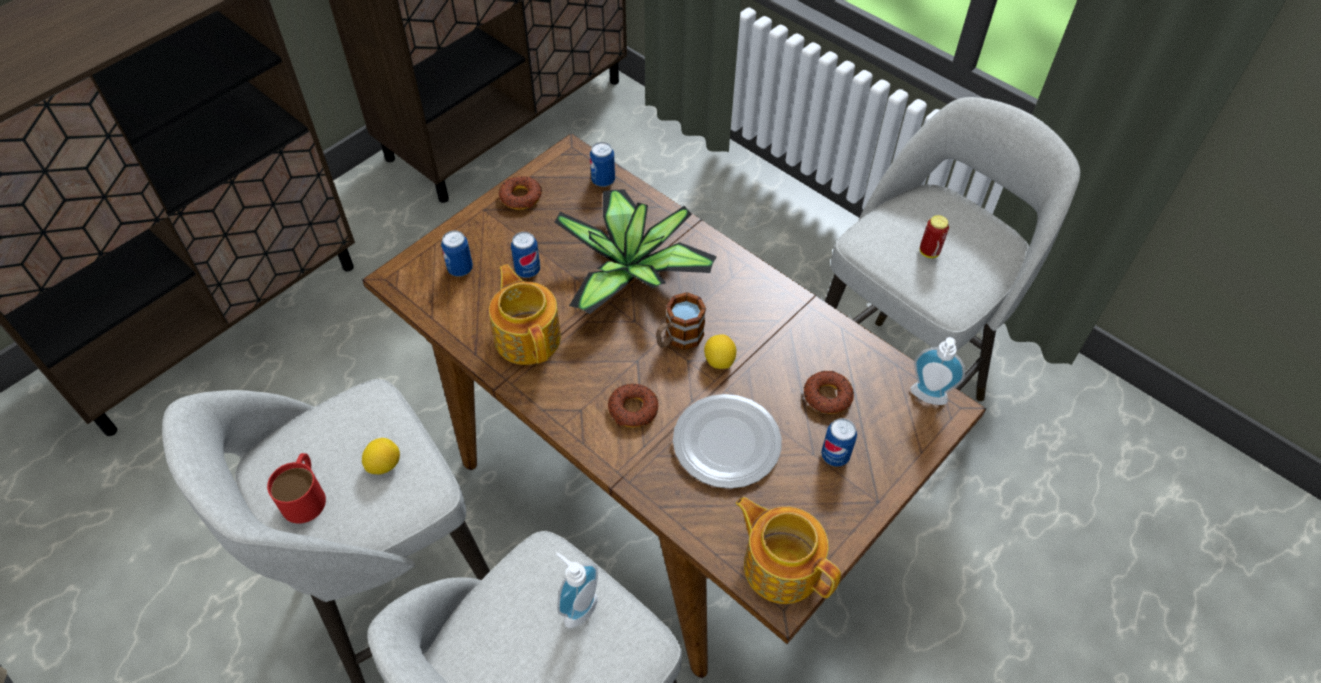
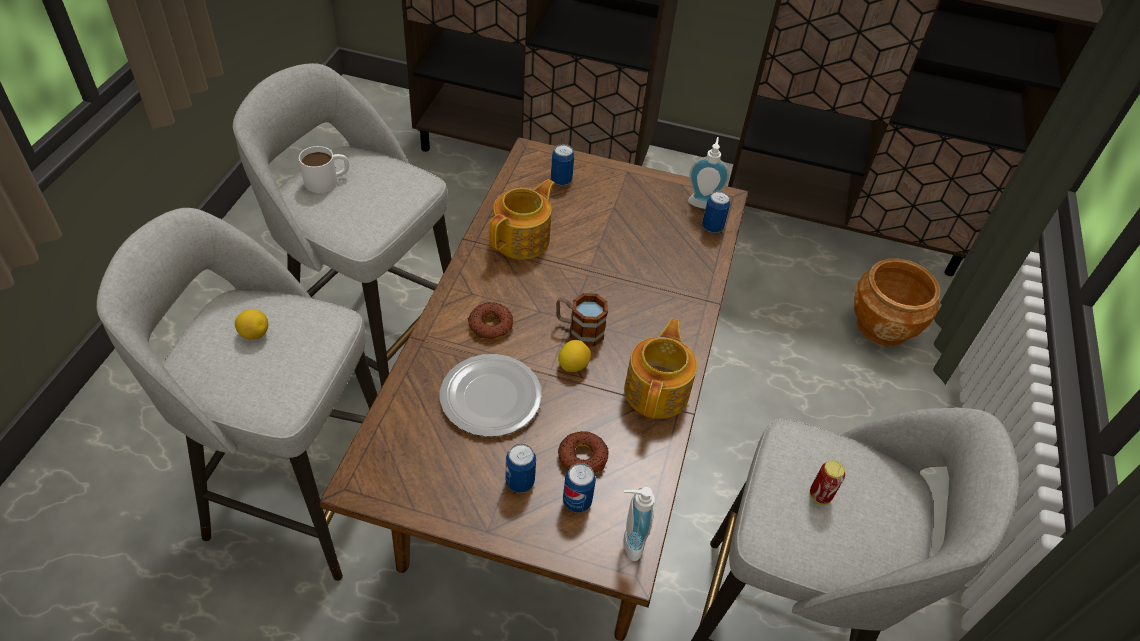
camera: 60 degrees right, 5 degrees down
(305, 494) = (327, 180): red mug -> white mug
(384, 464) = (369, 207): lemon -> lemon (254, 334)
(521, 197) = (656, 186): donut -> none
(527, 270) = (586, 216): can -> can (577, 501)
(577, 607) = (297, 353): soap dispenser -> soap dispenser (703, 201)
(632, 270) = (630, 277): potted plant -> none
(642, 158) = (882, 326): none -> brown planter
(781, 565) = (387, 474): teapot -> teapot (657, 391)

